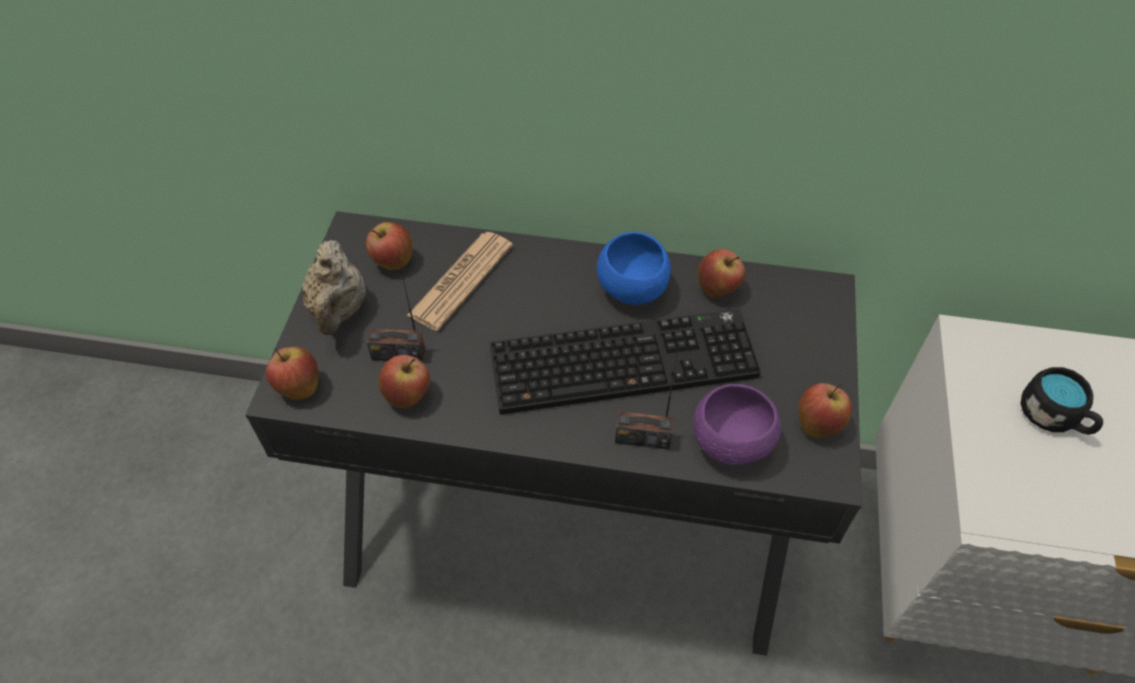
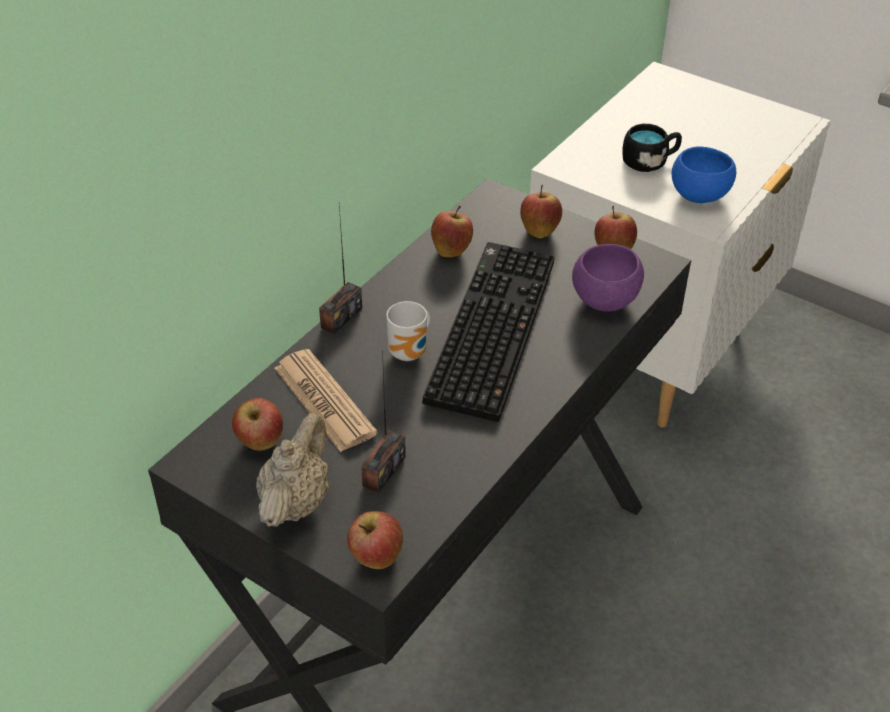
camera: 65 degrees left, 10 degrees down
(339, 310) = (296, 502): beige teapot -> beige teapot turned 90 degrees counterclockwise
(408, 396) = (439, 478): apple -> apple (539, 230)
(554, 315) = (411, 353): none -> mug
(631, 289) = (416, 297): blue bowl -> blue bowl (699, 196)
(642, 437) = (573, 345): radio -> radio (341, 317)

